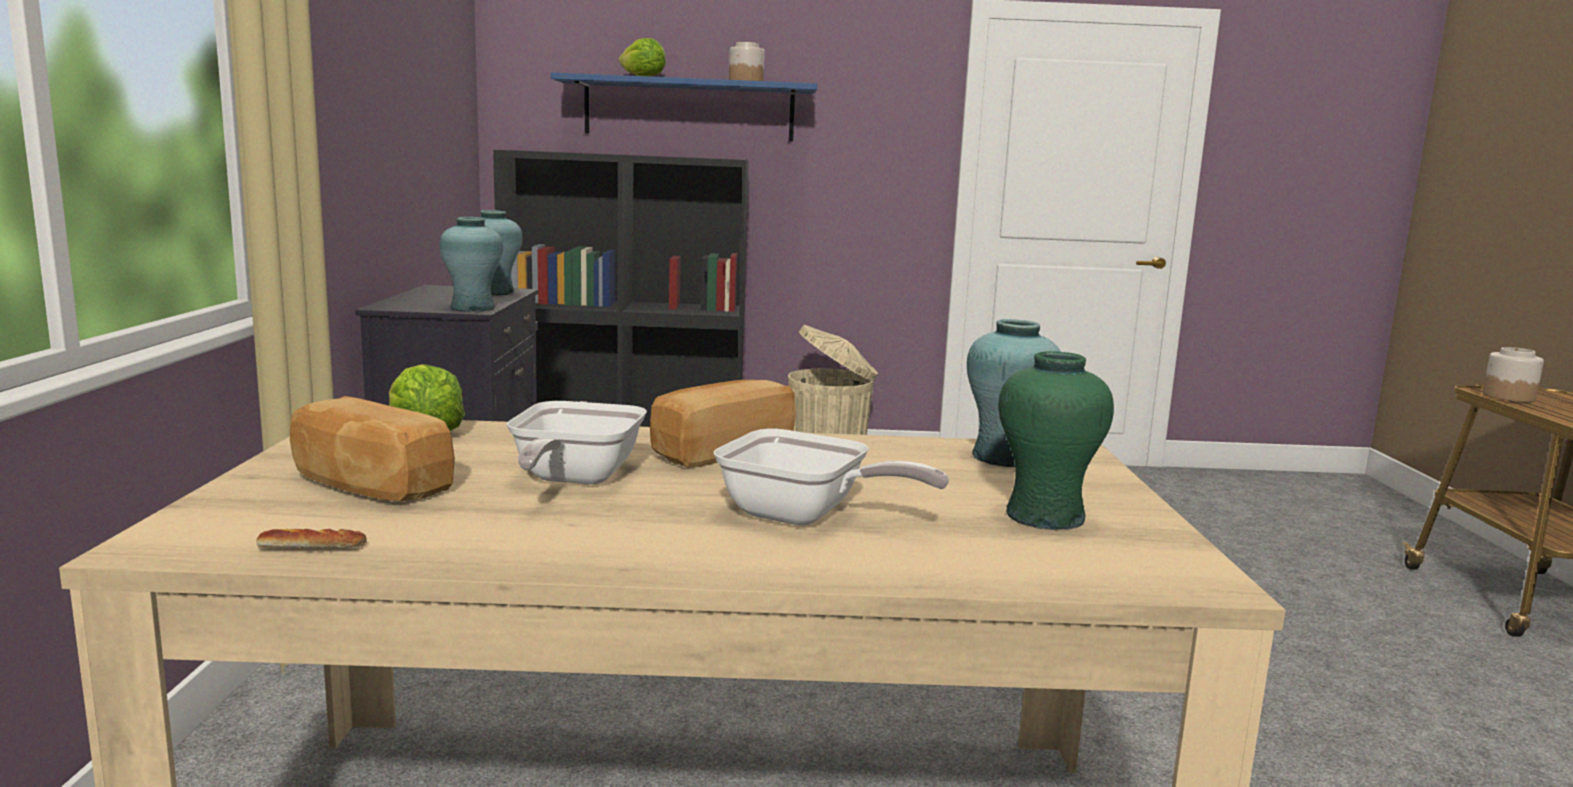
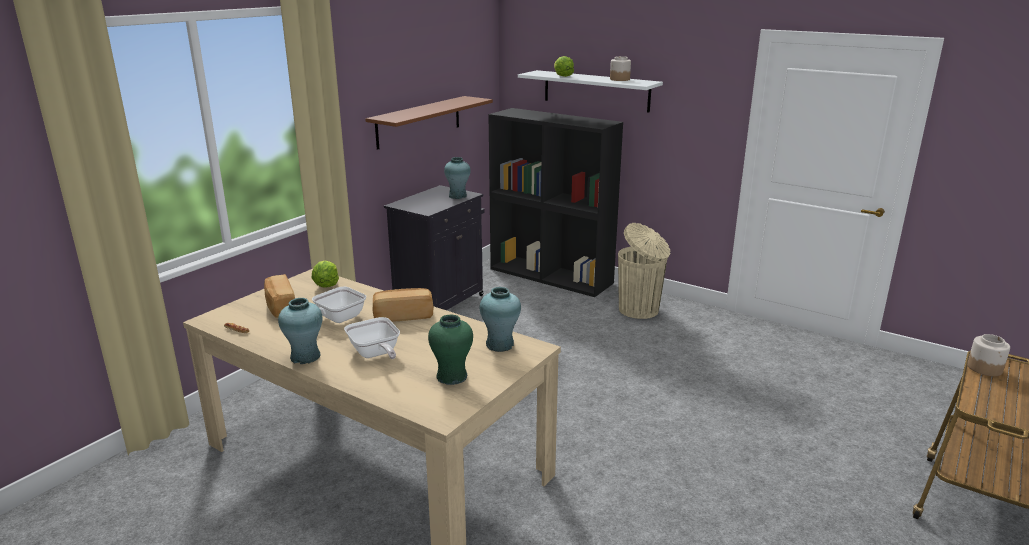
camera: 35 degrees right, 10 degrees up
(394, 137) = (419, 122): none -> brown shelf
(473, 308) = (428, 210): turquoise vase -> turquoise vase (305, 357)
(689, 110) = (596, 91): blue shelf -> white shelf

